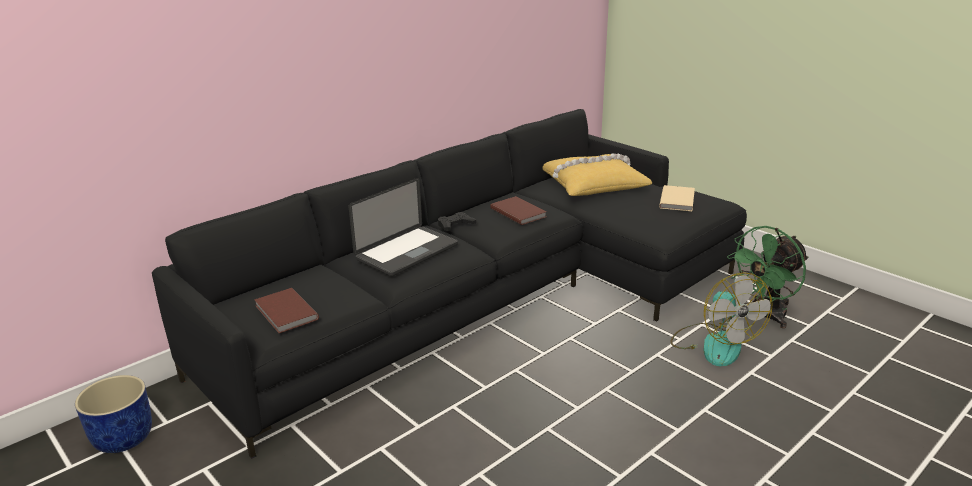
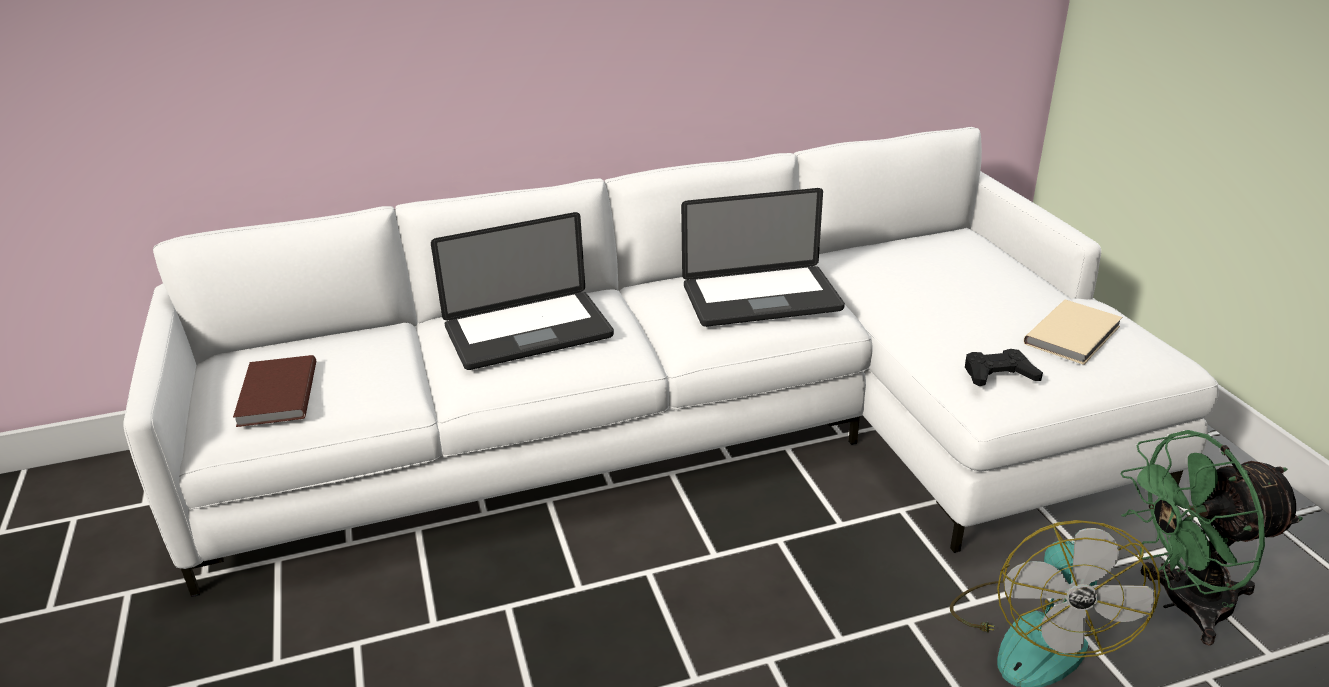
camera: 25 degrees right, 5 degrees up
(122, 438) = (83, 510): blue planter -> none
(455, 225) = (645, 300): black game controller -> black game controller (998, 374)
(490, 300) = (699, 433): black sofa -> white sofa
(518, 212) = (761, 298): brown book -> laptop
(592, 184) = (936, 270): yellow pillow -> none

